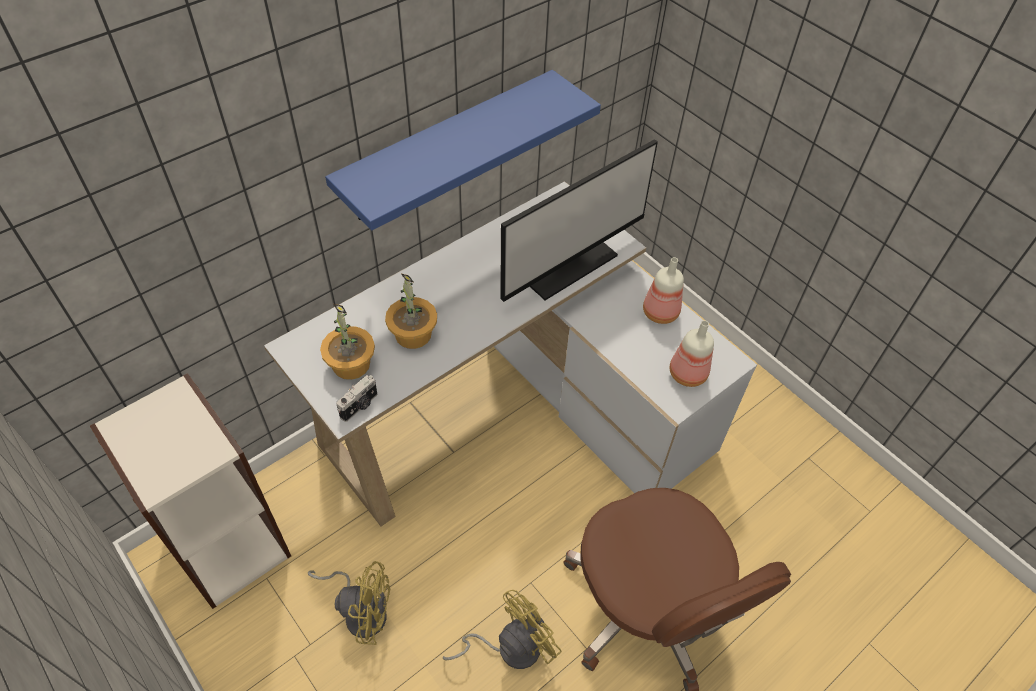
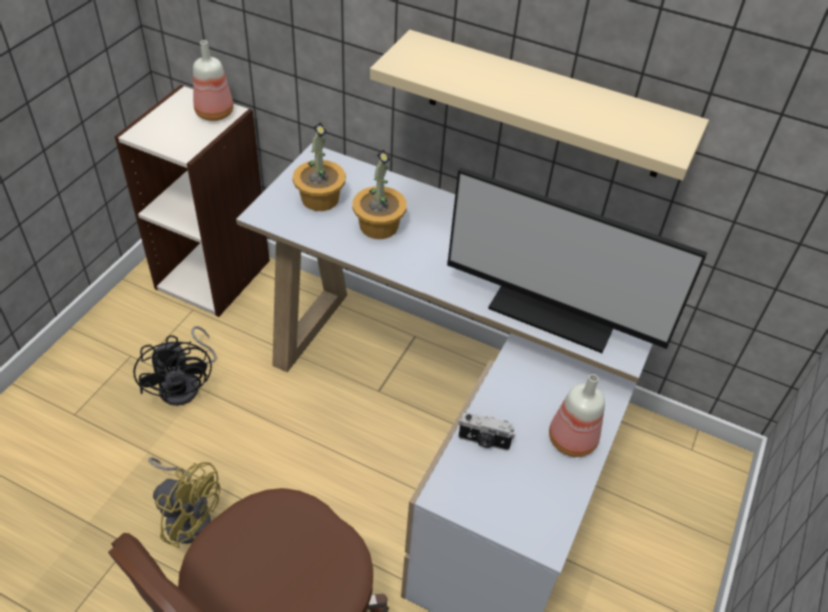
camera: 65 degrees right, 5 degrees down
(360, 406) = (277, 220): camera -> camera (484, 441)
(361, 610) = (186, 384): yellow fan -> black fan
(447, 147) = (545, 106): blue shelf -> beige shelf
(686, 374) = (494, 492): bottle -> bottle (214, 112)

